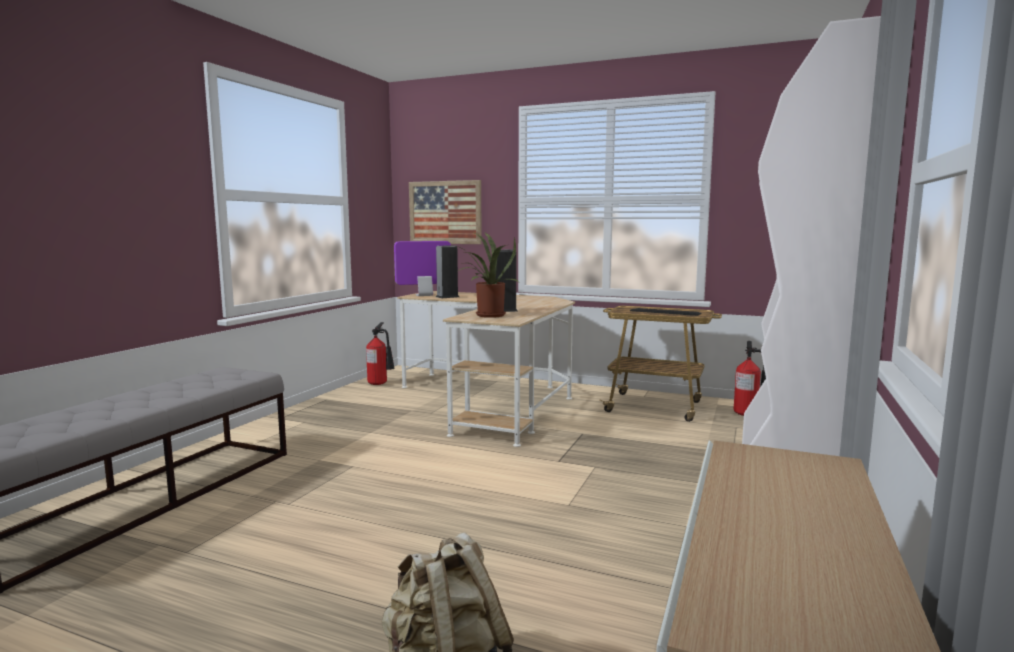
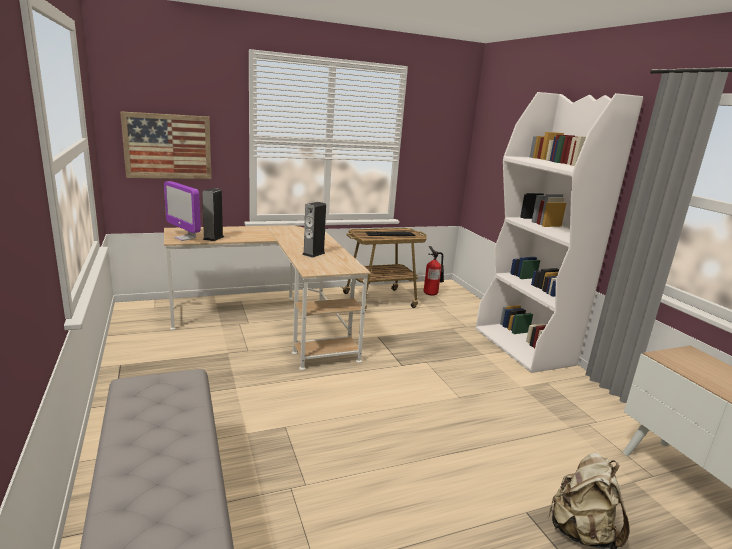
camera: 45 degrees left, 10 degrees up
(380, 384) = (142, 330): fire extinguisher -> none
(424, 295) = (185, 238): monitor -> monitor turned 75 degrees counterclockwise
(487, 316) = (322, 264): potted plant -> none

